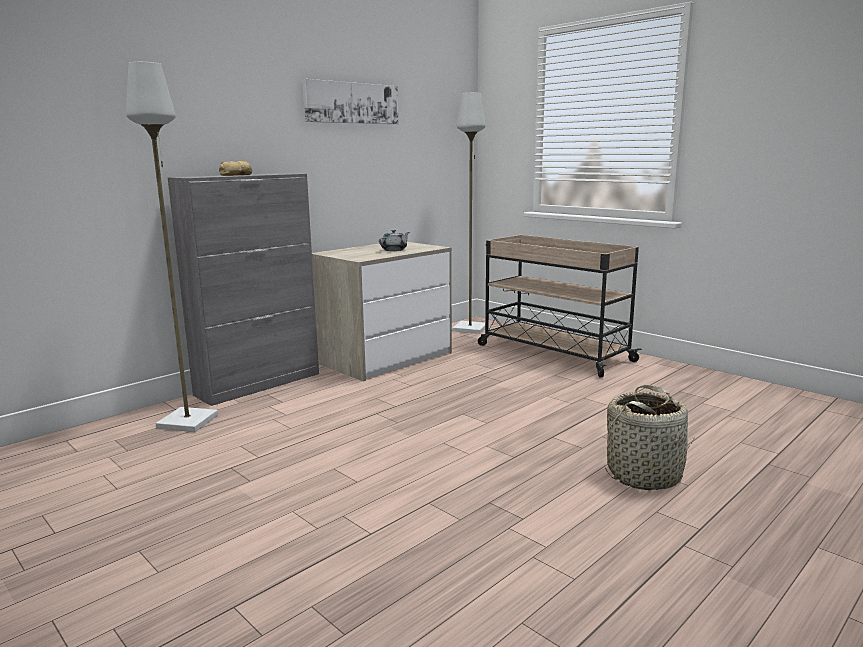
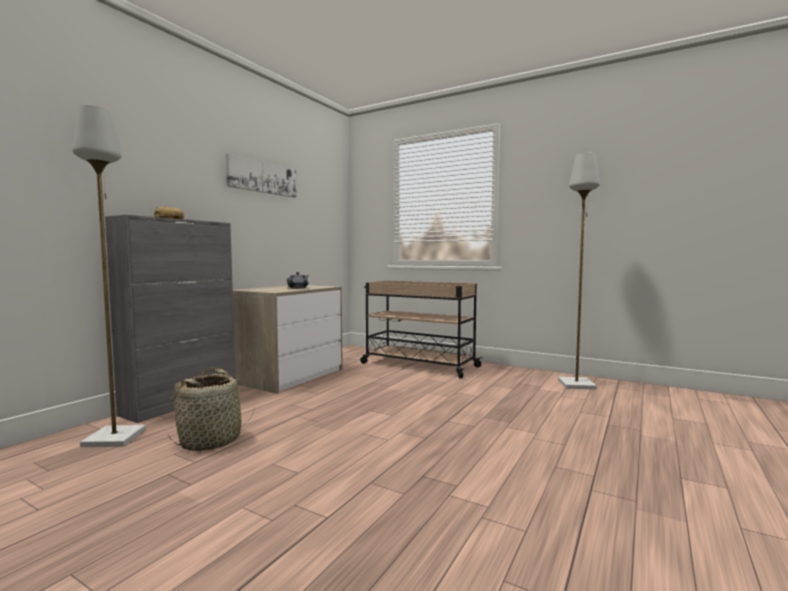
camera: 15 degrees left, 10 degrees down
(470, 328) = (350, 353): grey floor lamp -> grey floor lamp (576, 384)
(644, 475) = (530, 441): basket -> basket (211, 440)

